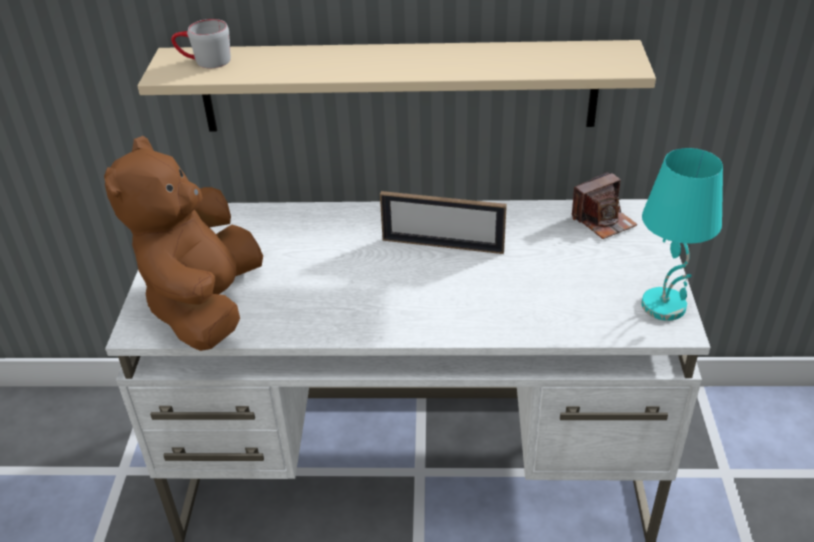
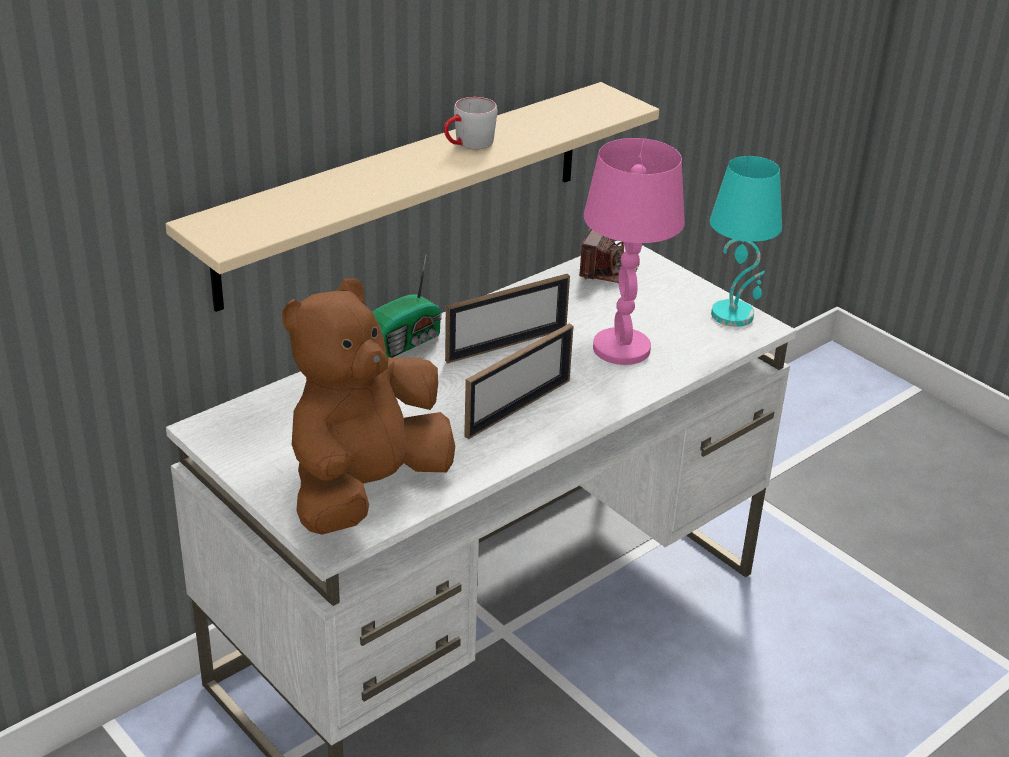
camera: 45 degrees left, 5 degrees down
(204, 61) = (247, 218): grey mug -> grey mug (468, 144)
(206, 305) = (365, 489): brown plush toy -> brown plush toy turned 75 degrees clockwise
(375, 212) = (405, 343): none -> radio
(383, 298) = (518, 408): none -> picture frame
(525, 289) = (620, 348): none -> pink table lamp

